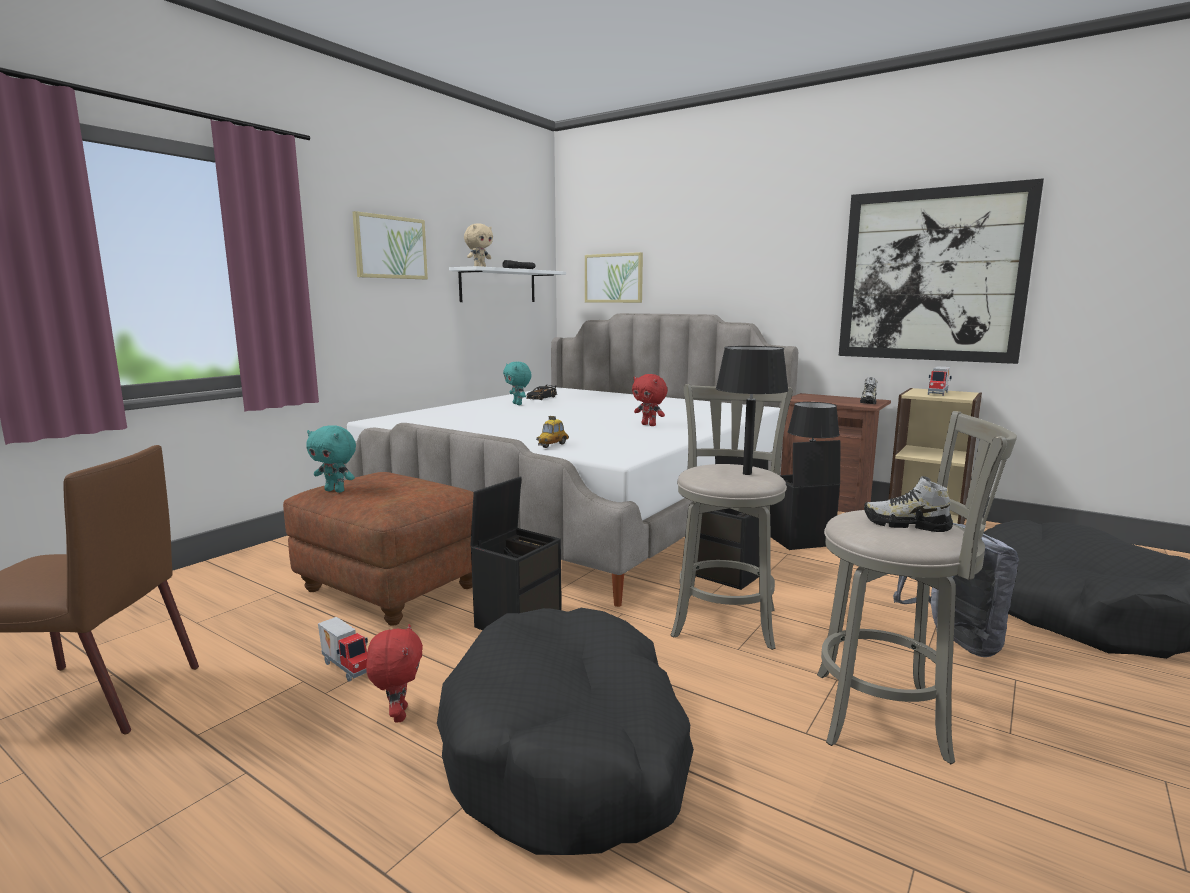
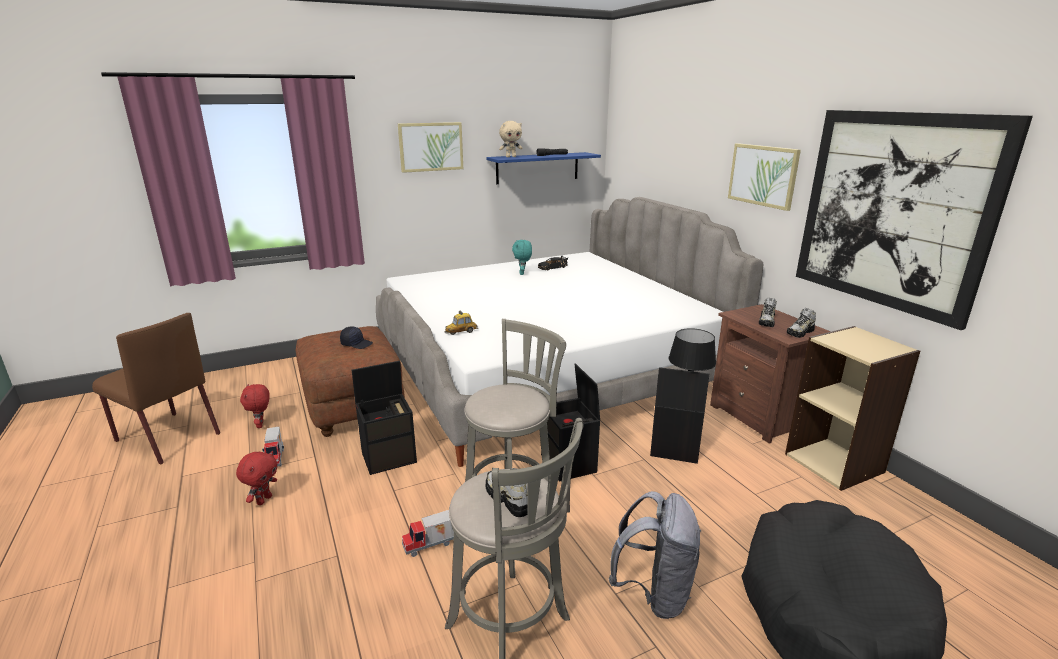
camera: 30 degrees right, 10 degrees up
(336, 491) = (318, 341): turquoise plush toy -> none
(404, 484) = (356, 344): none -> black cap
(498, 286) = (537, 168): white shelf -> blue shelf
(568, 751) = (308, 560): black dog bed -> none
(613, 278) = (641, 163): picture -> picture (763, 175)
(649, 425) = (571, 320): red plush toy -> red plush toy (261, 425)
(747, 474) = (512, 405): black table lamp -> none
(830, 400) = (767, 322): none -> shoe
(939, 393) = (860, 343): toy truck -> toy truck (430, 546)

